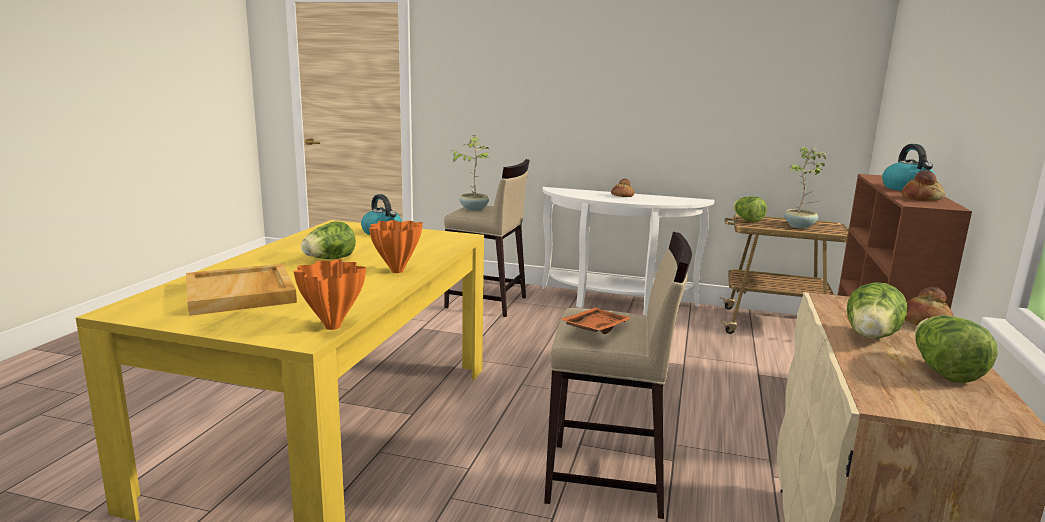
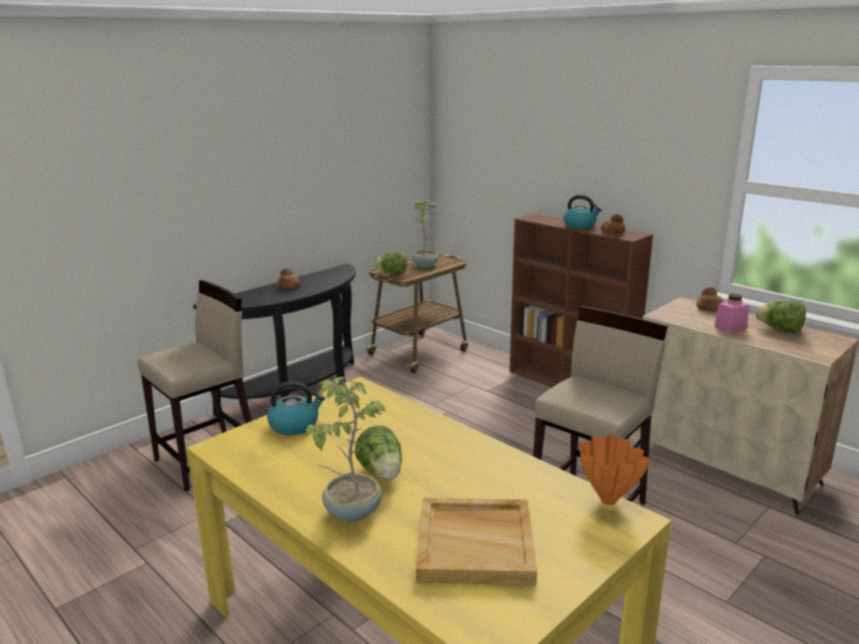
camera: 60 degrees left, 5 degrees up
(396, 271) = (457, 443): orange vase -> none
(474, 209) = (179, 360): potted plant -> potted plant (351, 511)
(594, 329) = (601, 400): orange tray -> none
(615, 303) = (300, 394): white console table -> black console table
(871, 338) = (730, 327): lettuce -> pink jar

